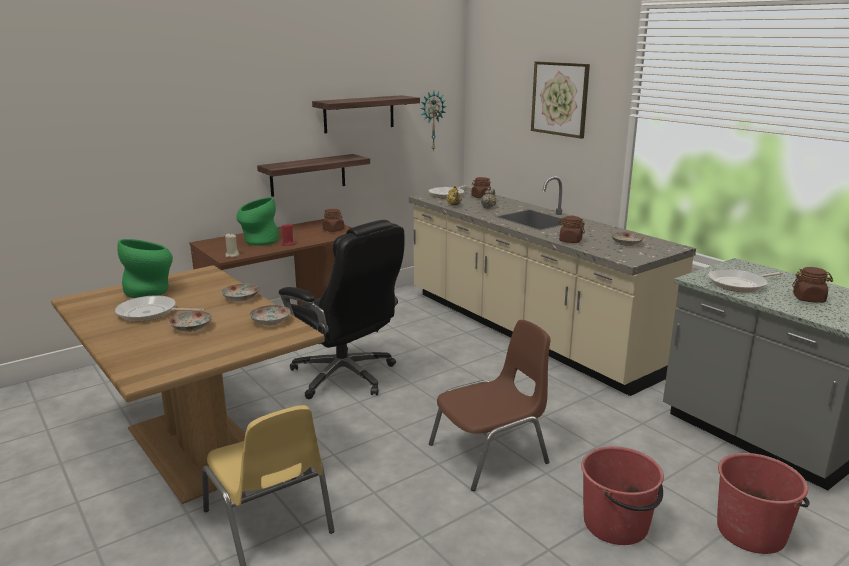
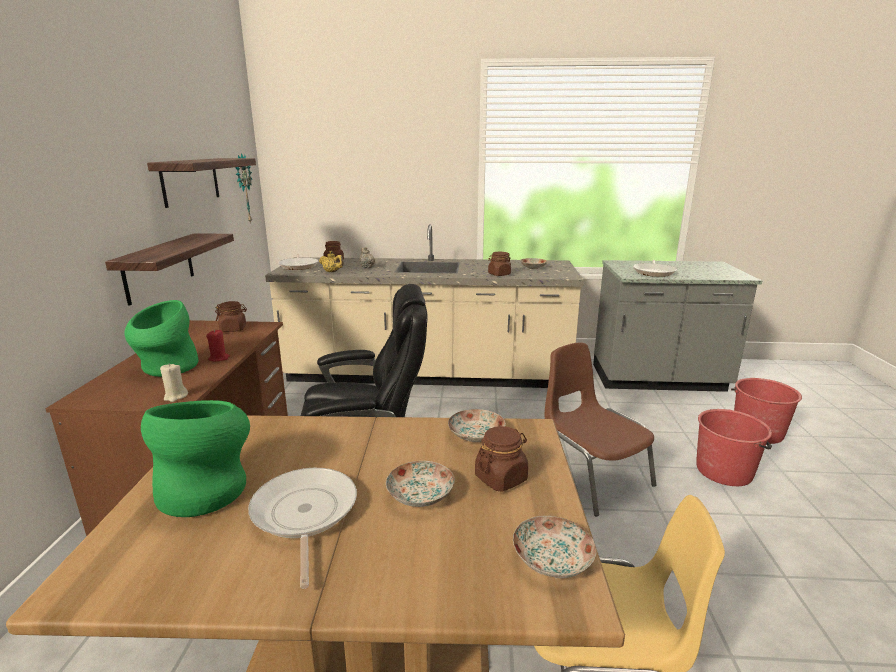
camera: 50 degrees left, 0 degrees up
(150, 313) = (304, 515): frying pan -> frying pan turned 120 degrees clockwise
(241, 298) = (367, 431): plate -> plate (553, 559)
(490, 454) = (591, 476): brown chair -> brown chair turned 45 degrees counterclockwise
(560, 99) = (396, 154): picture -> none
(809, 299) = (696, 270): brown jar -> brown jar (501, 478)

